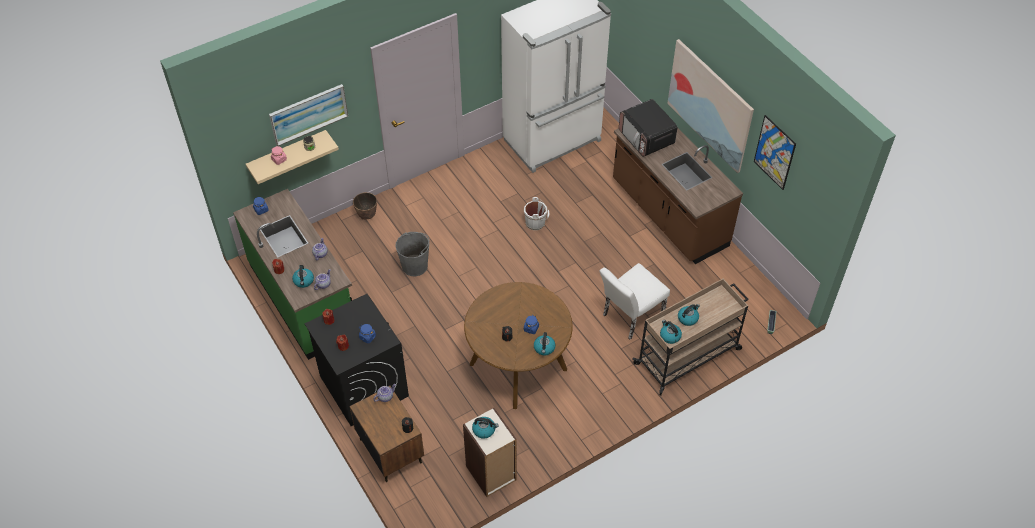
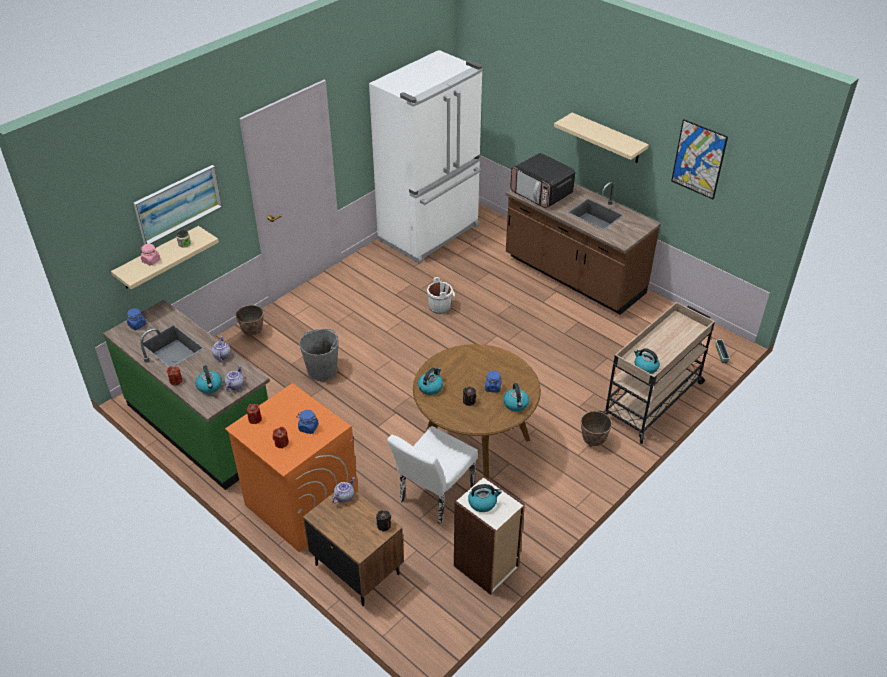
camera: 15 degrees left, 10 degrees down
(363, 386) = (301, 504): black washing machine -> orange washing machine
(620, 383) = (593, 441): none -> planter
(629, 317) = (575, 375): white chair -> white chair (433, 497)
(688, 318) = (656, 347): kettle -> kettle (430, 387)
(710, 105) = (608, 138): picture -> beige shelf

